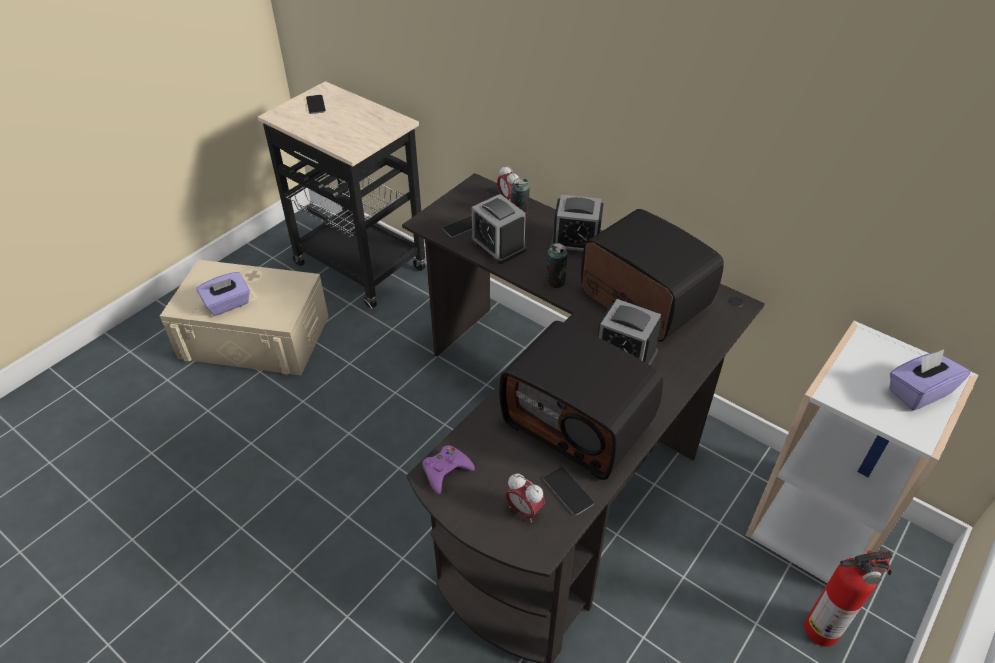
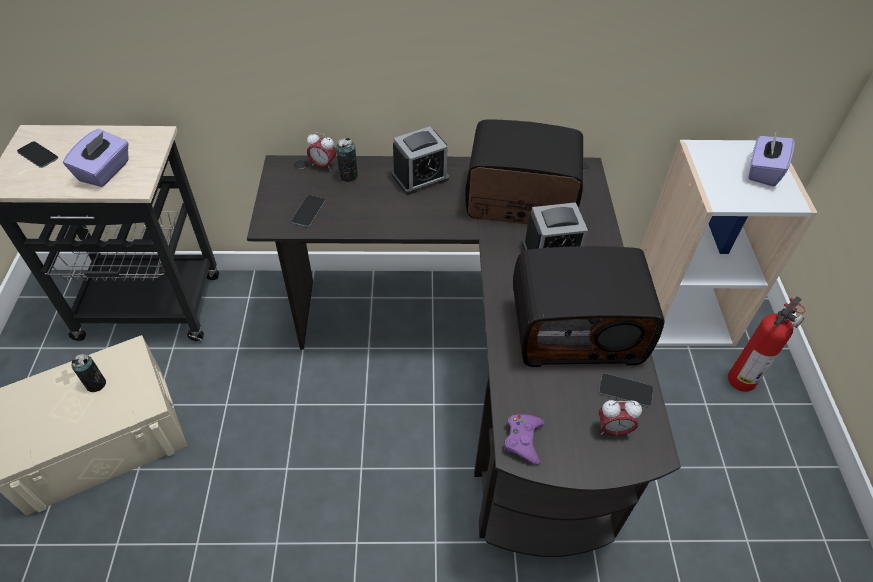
camera: 40 degrees left, 5 degrees up
(228, 304) = (67, 422): purple tissue box -> purple tissue box (105, 171)
(498, 245) = (358, 213): alarm clock -> none
(555, 282) = (439, 221): can -> can (96, 384)

